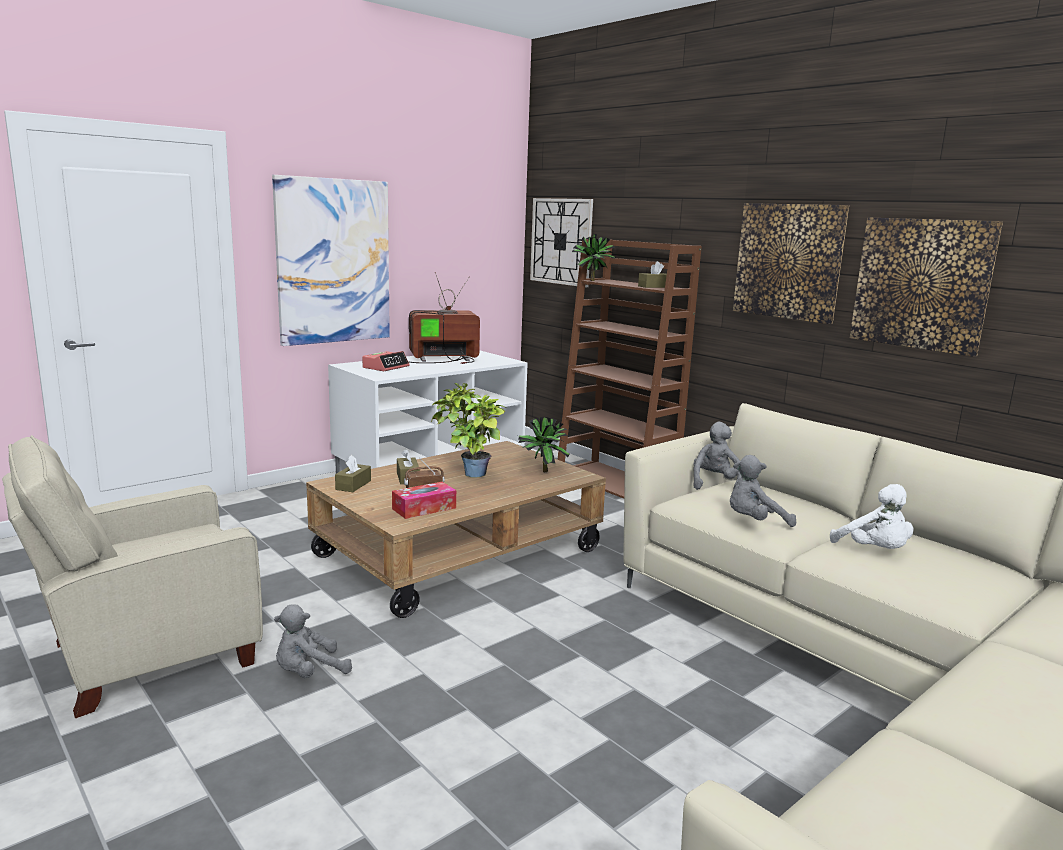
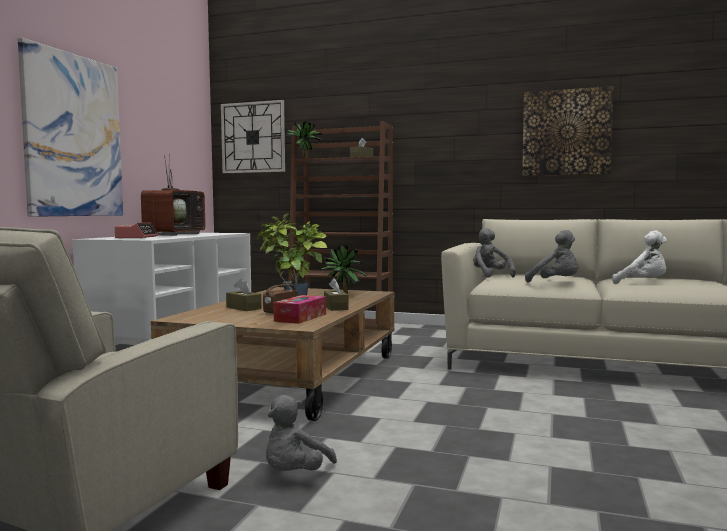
camera: 30 degrees left, 10 degrees down
(353, 485) = (203, 316): brown tissue box -> brown tissue box (335, 307)
(441, 359) = (174, 234): television -> television turned 150 degrees clockwise
(754, 522) = (556, 283): grey plush toy -> grey plush toy turned 90 degrees counterclockwise
(788, 261) = (466, 129): picture -> none

